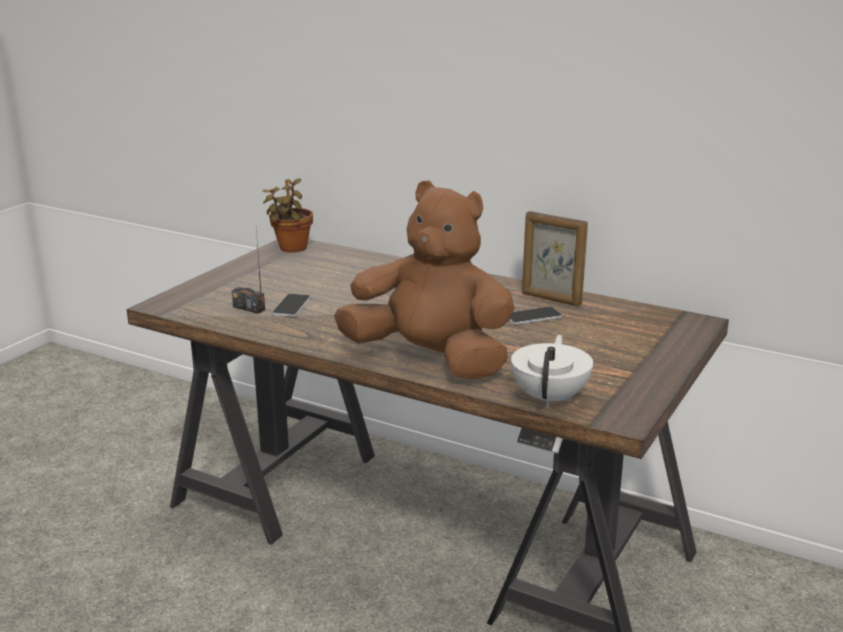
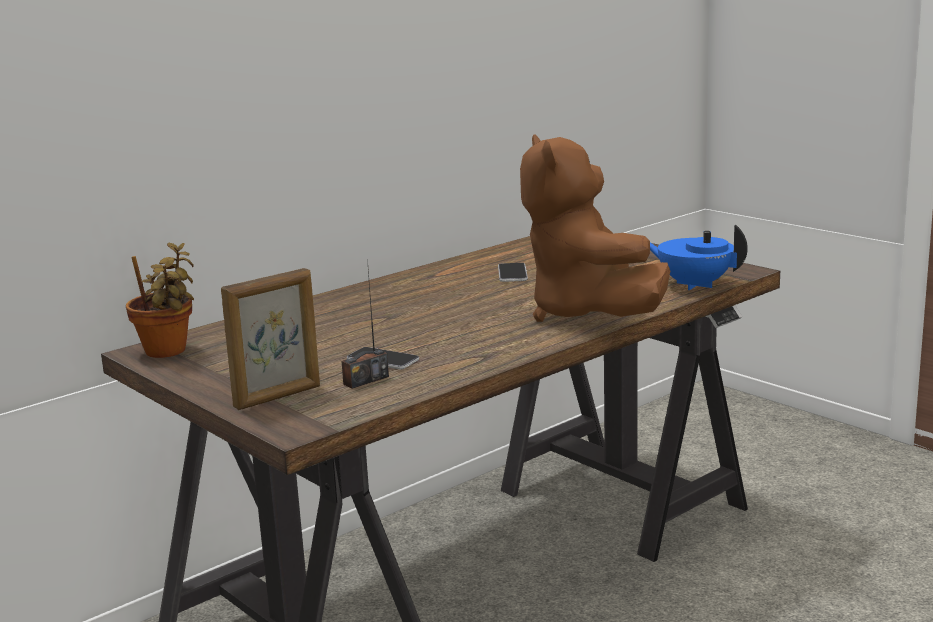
camera: 70 degrees left, 5 degrees down
(431, 360) = (587, 314): brown plush toy -> brown plush toy turned 60 degrees counterclockwise
(551, 299) = (473, 264): picture frame -> picture frame (278, 397)
(551, 397) = (694, 285): white teapot -> blue teapot

